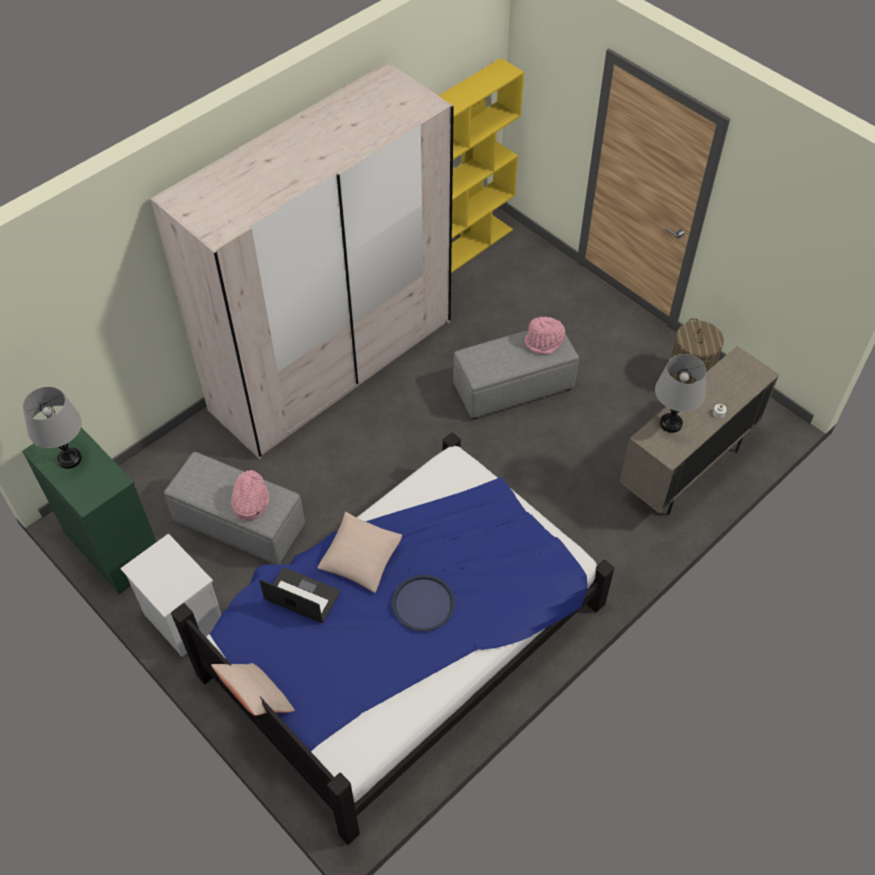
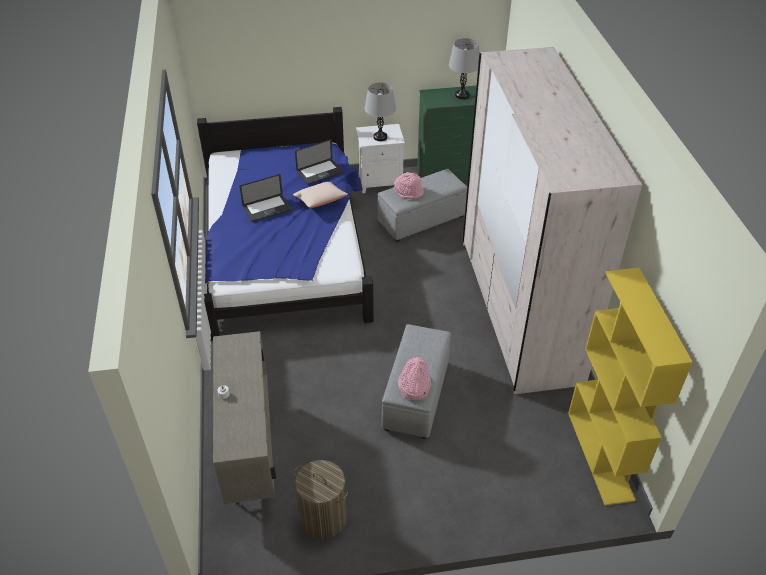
camera: 125 degrees right, 10 degrees down
(257, 699) = (283, 142): beige pillow -> none
(423, 603) = (267, 209): blue tray -> laptop
(671, 423) = (246, 360): grey table lamp -> grey table lamp (380, 137)

